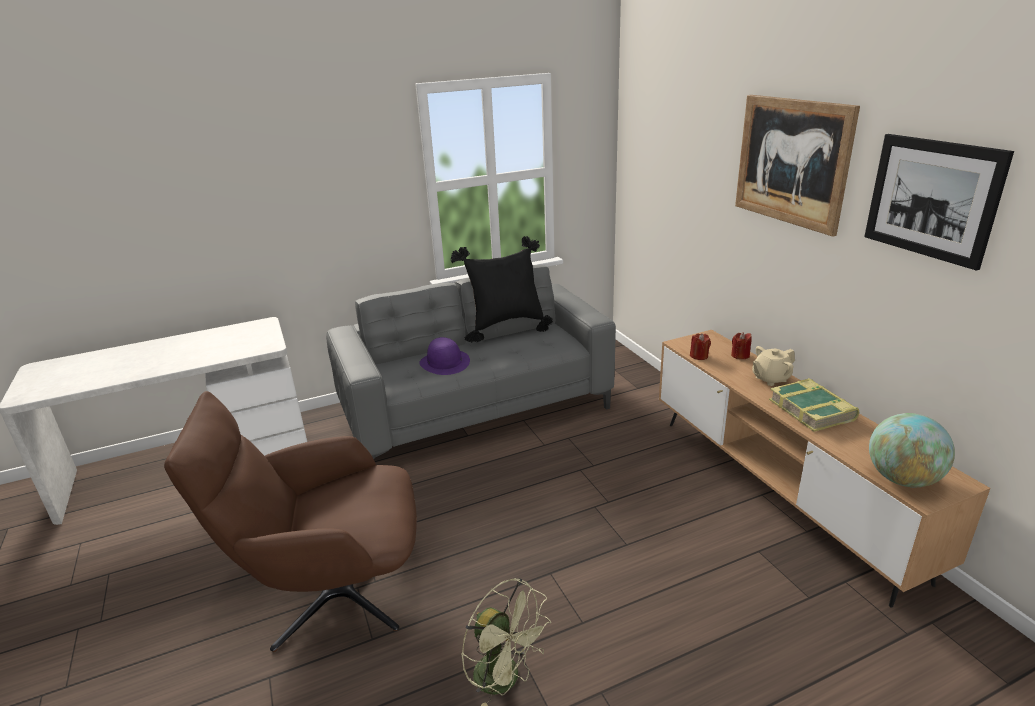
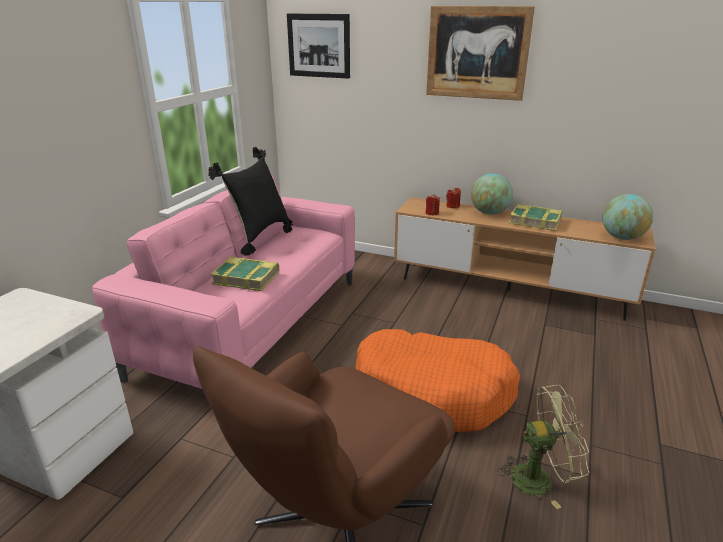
camera: 45 degrees left, 0 degrees up
(445, 362) = (246, 278): purple hat -> book
(477, 411) = (253, 324): grey sofa -> pink sofa
(530, 548) = (433, 393): none -> orange dog bed
(770, 378) = (489, 213): beige teapot -> globe
(931, 198) = (595, 62): picture -> picture (319, 46)

